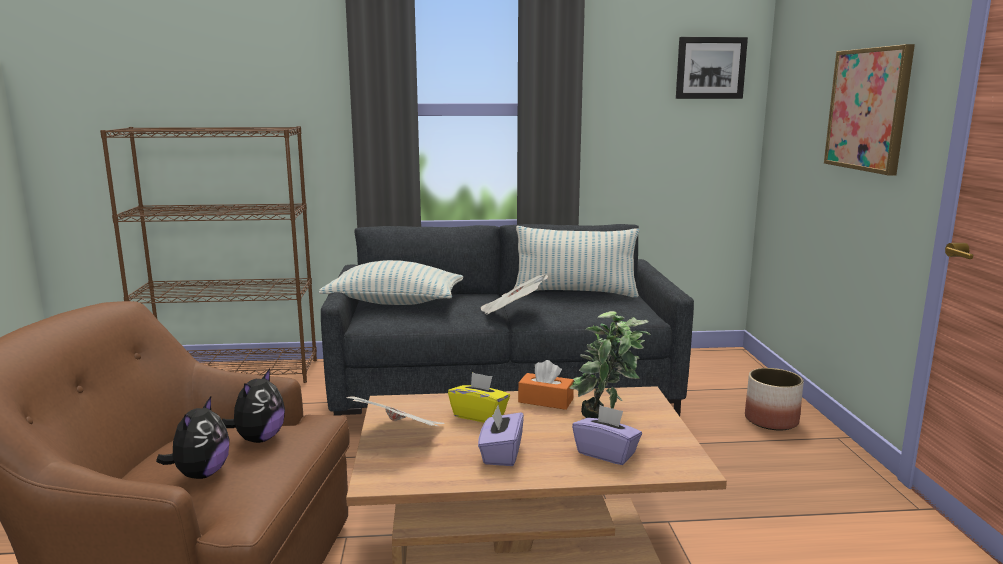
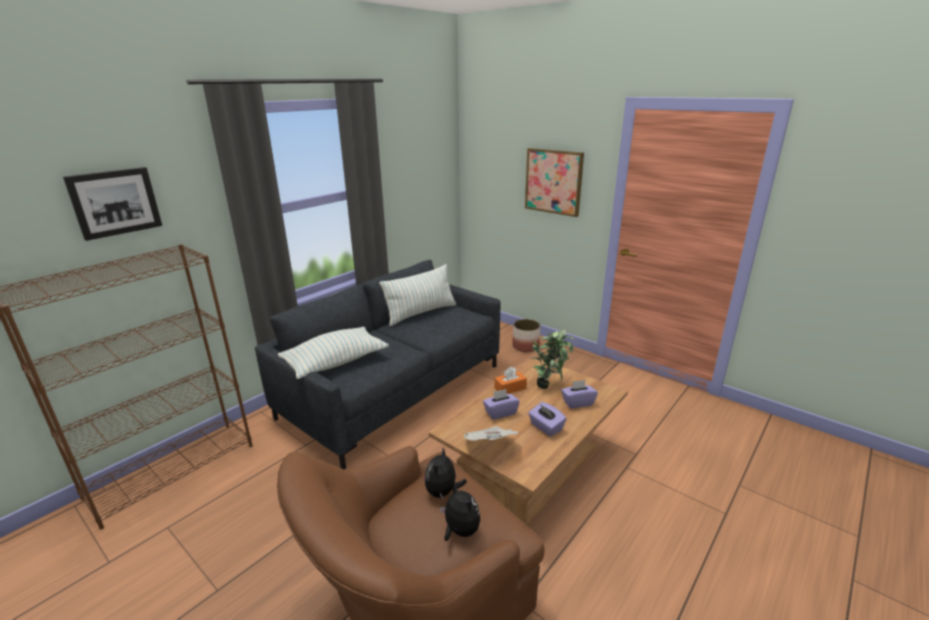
camera: 45 degrees left, 10 degrees up
(259, 439) = (443, 492): plush toy -> plush toy turned 135 degrees counterclockwise
(479, 415) = (500, 412): yellow tissue box -> purple tissue box
(512, 312) = (416, 340): newspaper -> none
(710, 68) = (435, 151): picture -> picture (115, 202)

